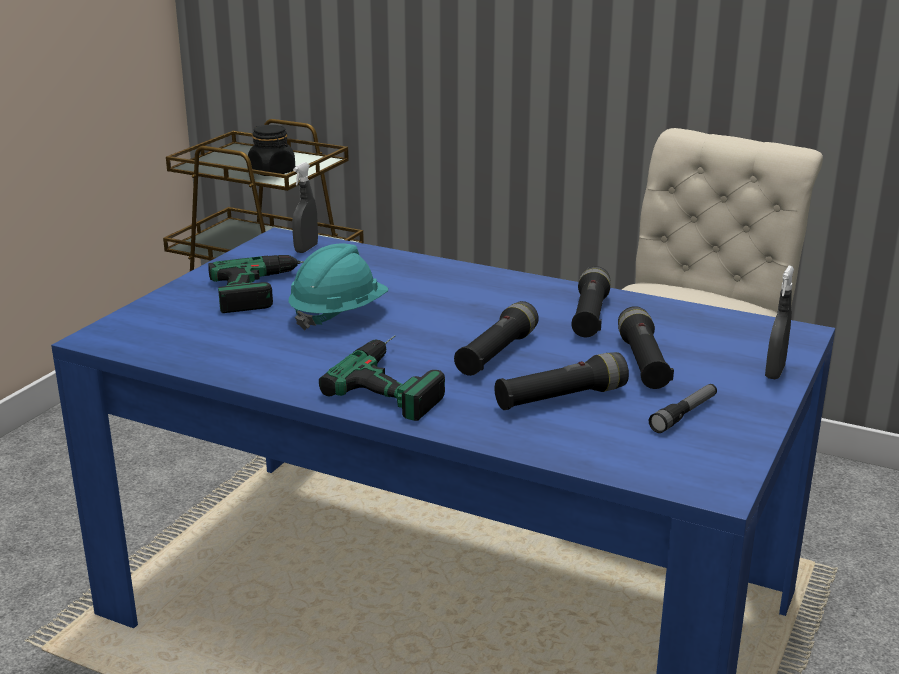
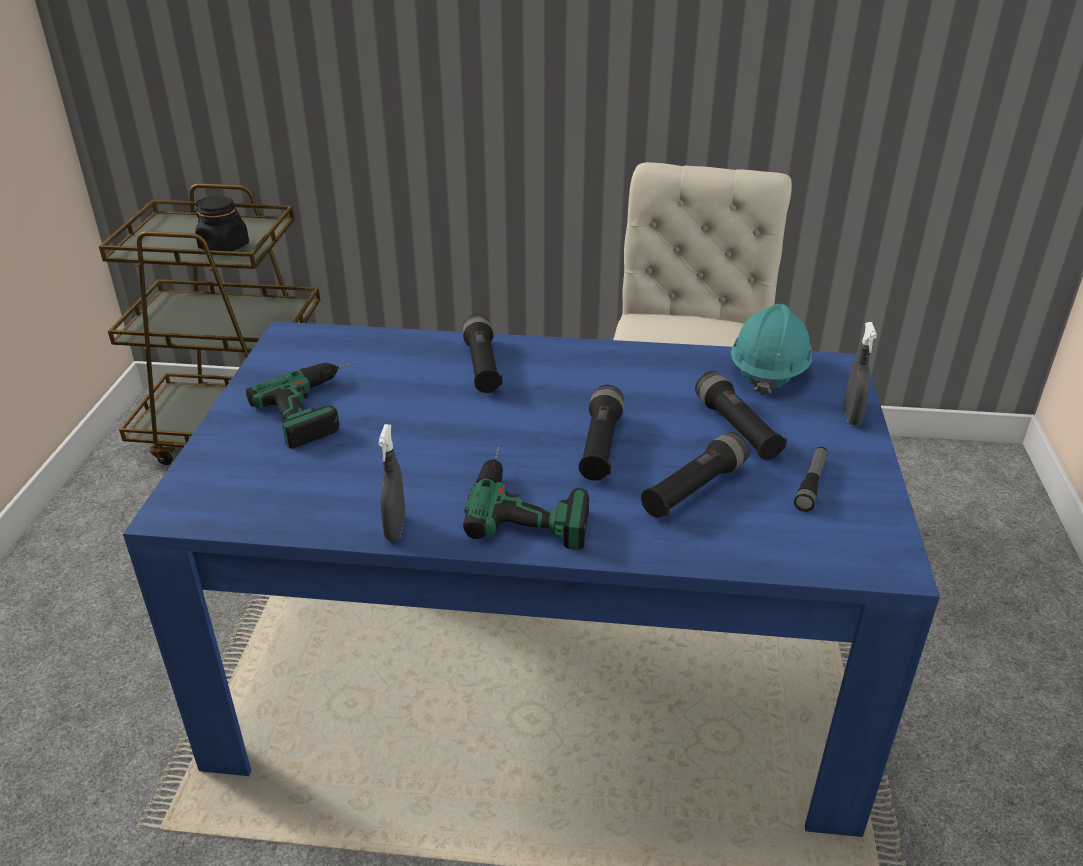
camera: 20 degrees left, 10 degrees up
(306, 249) = (326, 344): grey spray bottle -> grey spray bottle (395, 528)
(338, 314) = (415, 426): turquoise hard hat -> turquoise hard hat (768, 371)
(589, 316) = (654, 381): black flashlight -> black flashlight (482, 366)

